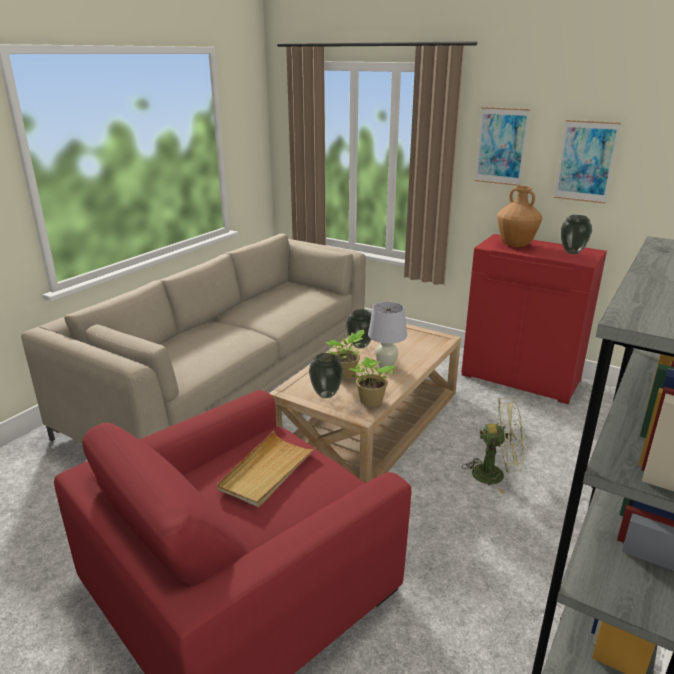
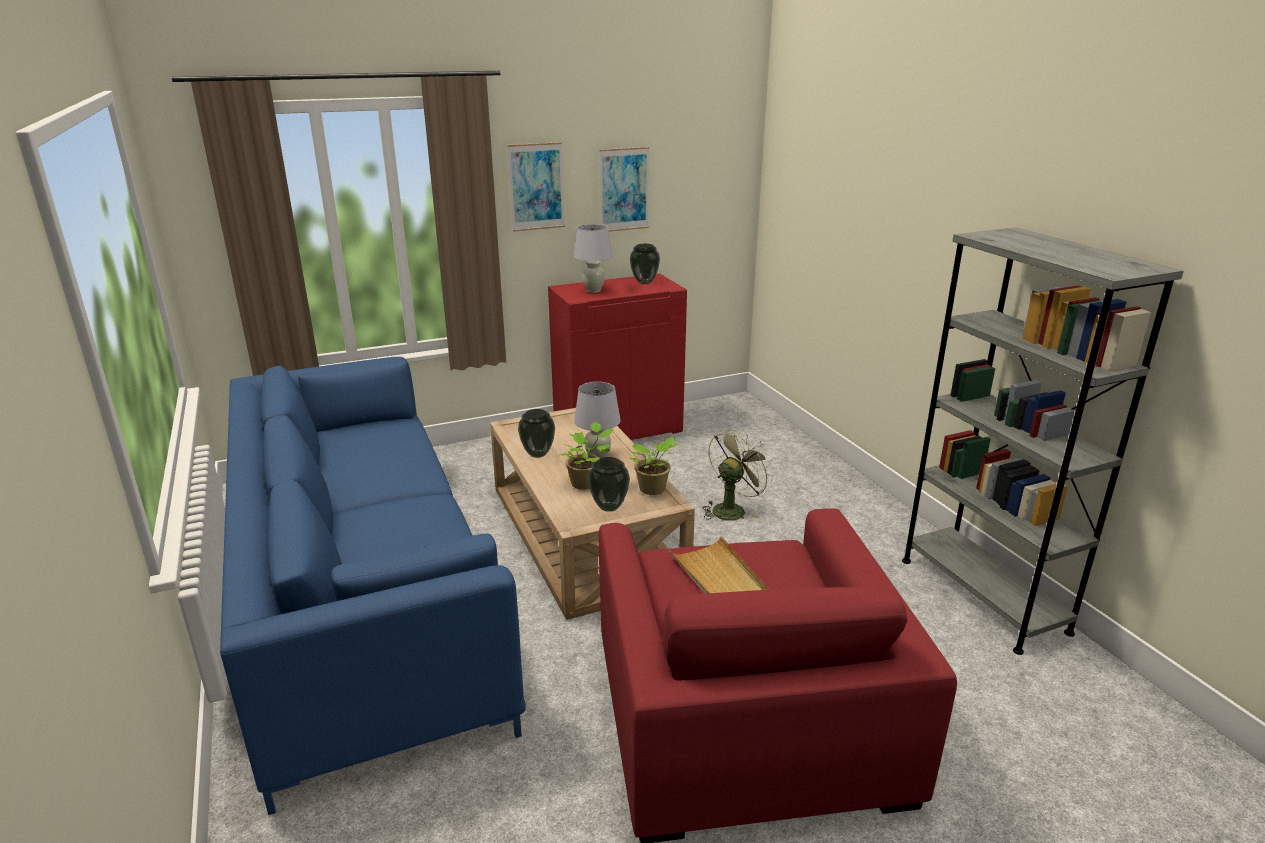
camera: 55 degrees left, 0 degrees up
(230, 380) = (364, 592): beige sofa -> blue sofa
(516, 245) = (593, 290): brown vase -> white table lamp

